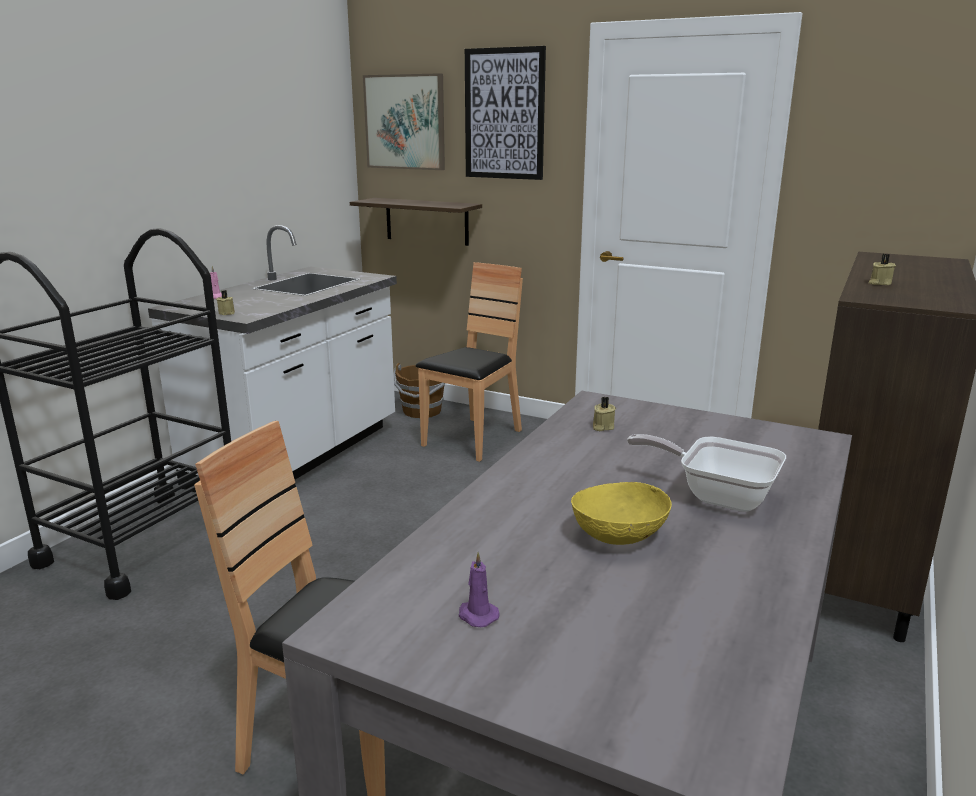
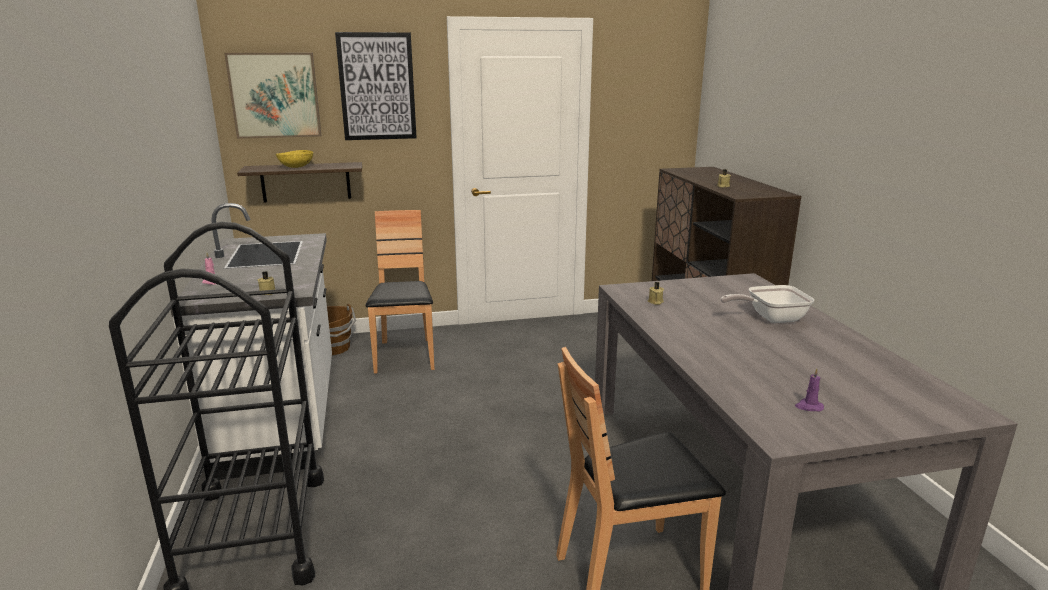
camera: 40 degrees left, 0 degrees up
(619, 535) = (776, 350): yellow bowl -> yellow bowl (296, 167)

